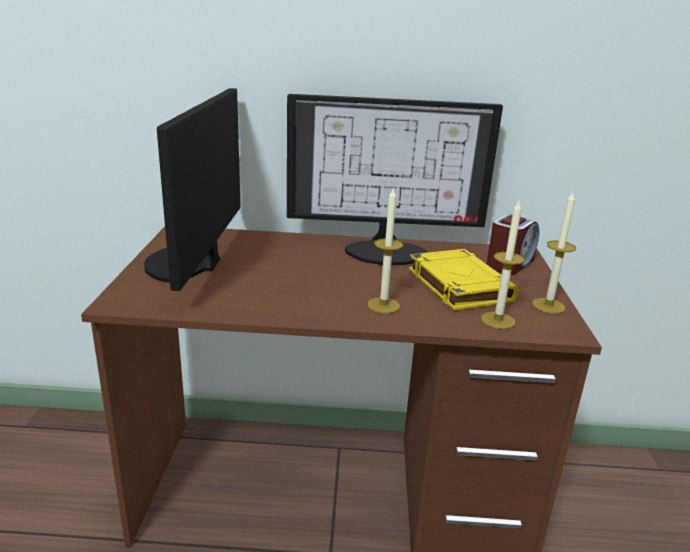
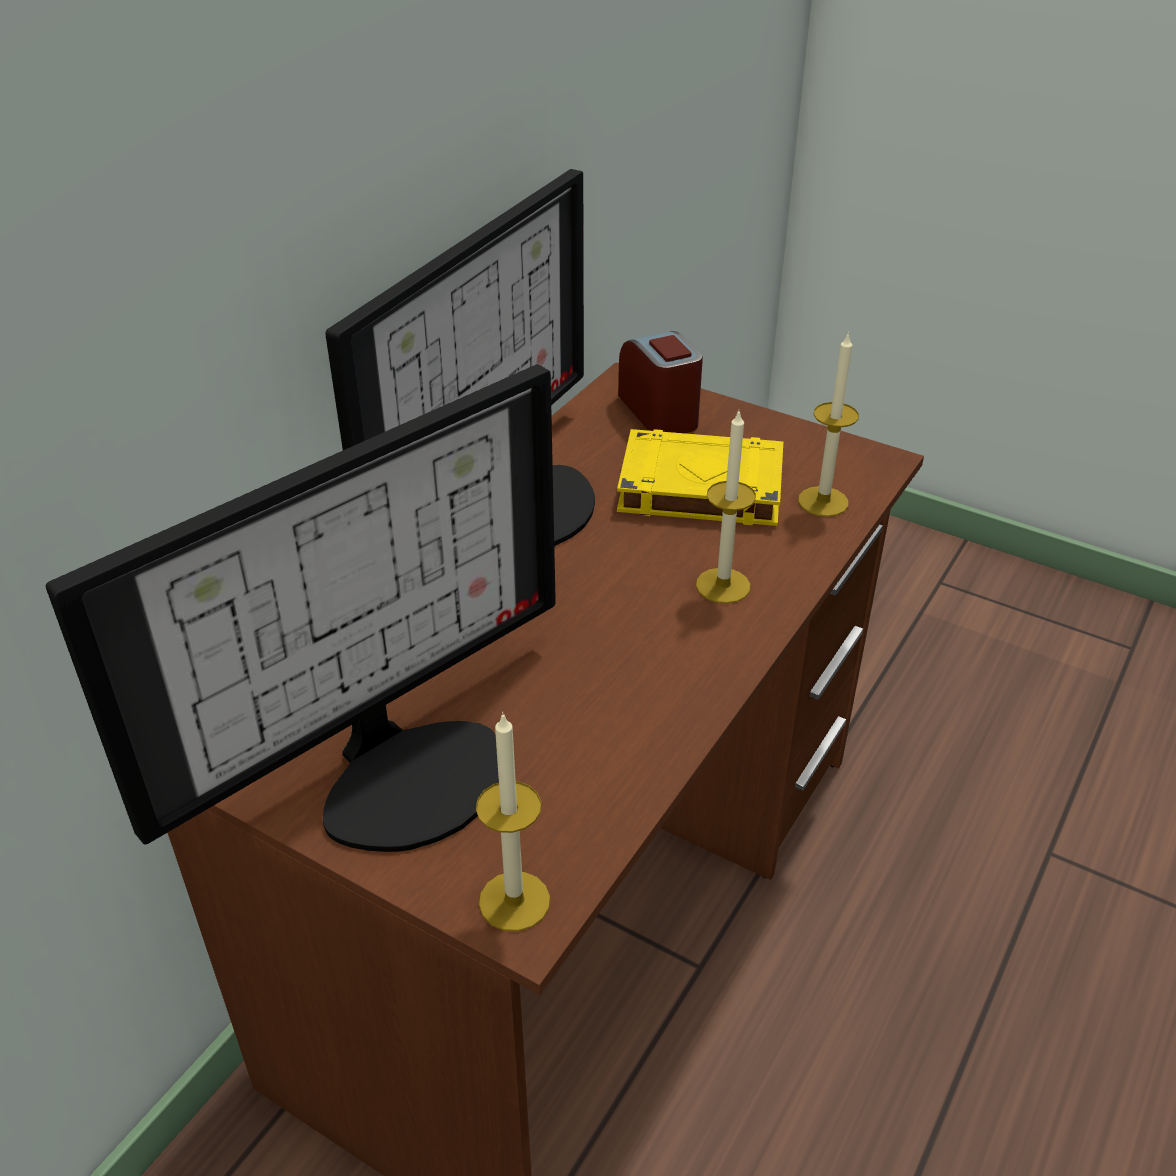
camera: 60 degrees left, 15 degrees up
(189, 264) = (405, 771): monitor -> monitor turned 75 degrees counterclockwise
(548, 306) = (805, 442): candle -> candle (514, 901)

